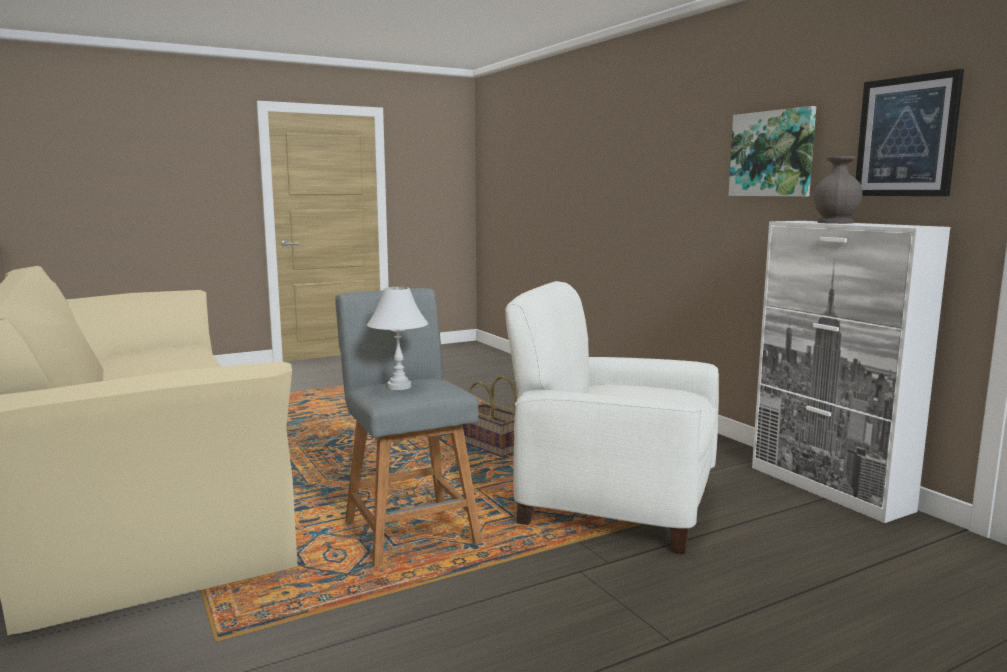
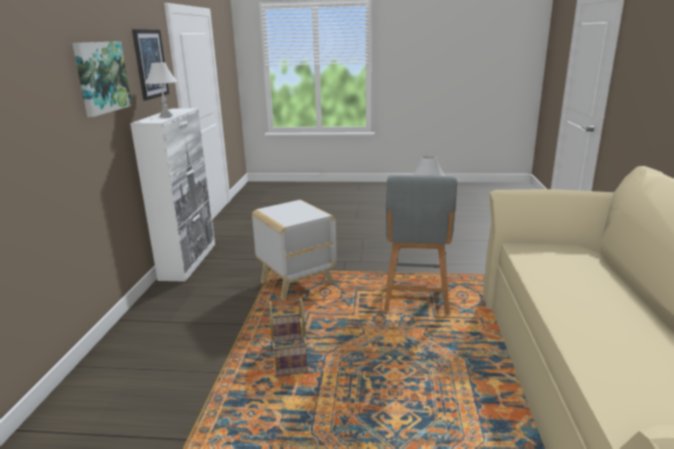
camera: 145 degrees left, 10 degrees up
(614, 503) = (296, 283): white armchair -> white side table
(834, 223) = (166, 116): grey vase -> white table lamp

